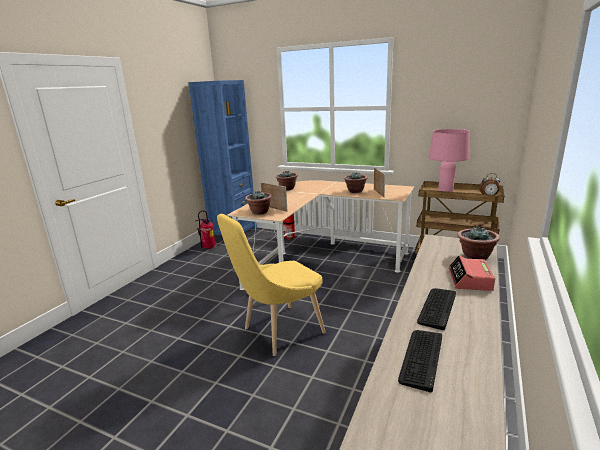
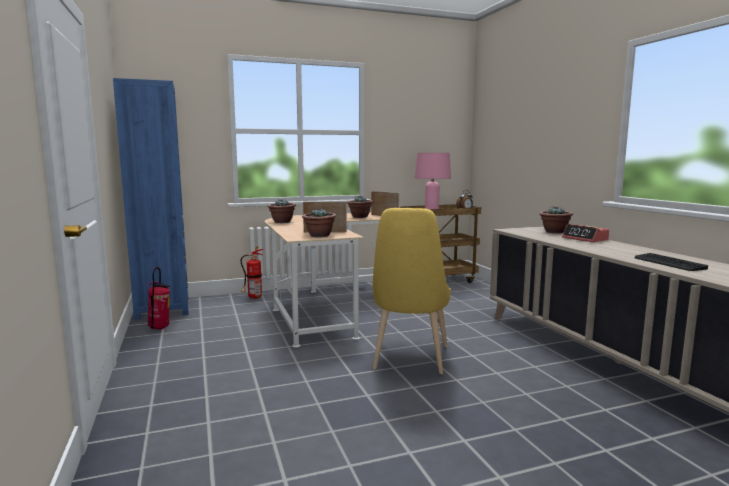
camera: 45 degrees left, 10 degrees down
(437, 308) = (611, 249): keyboard -> none

